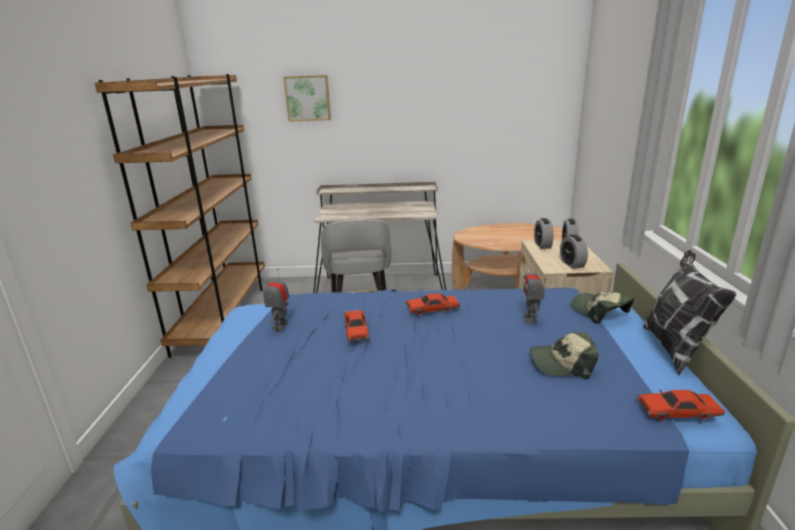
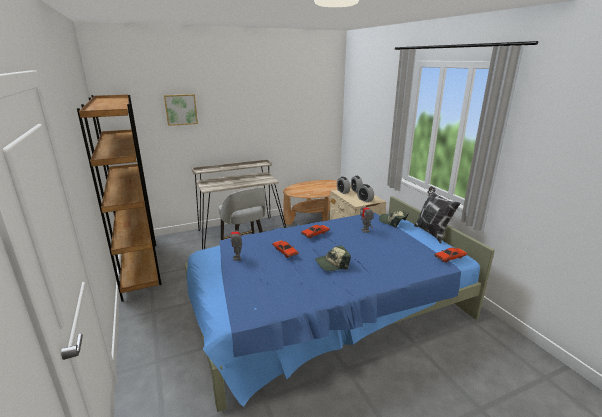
camera: 25 degrees left, 0 degrees up
(562, 363) = (394, 248): cap -> cap (332, 264)

